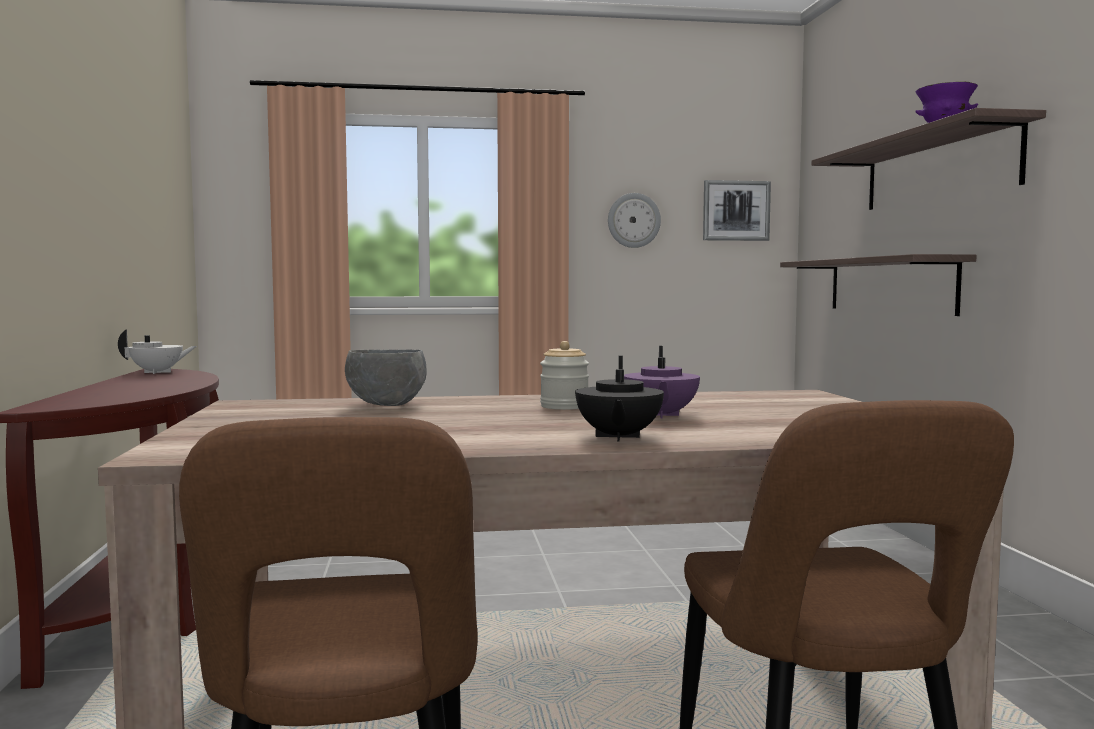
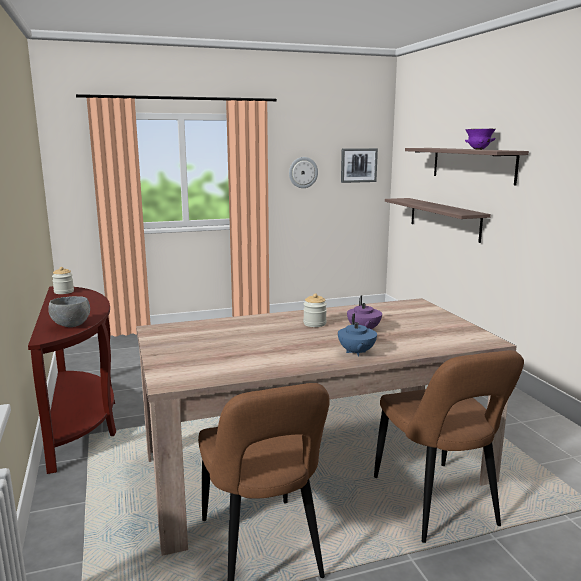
camera: 10 degrees left, 10 degrees up
(157, 372) = (64, 292): white teapot -> jar
(387, 405) = (228, 327): grey bowl -> grey bowl (71, 325)
(618, 437) = (356, 352): black teapot -> blue teapot

